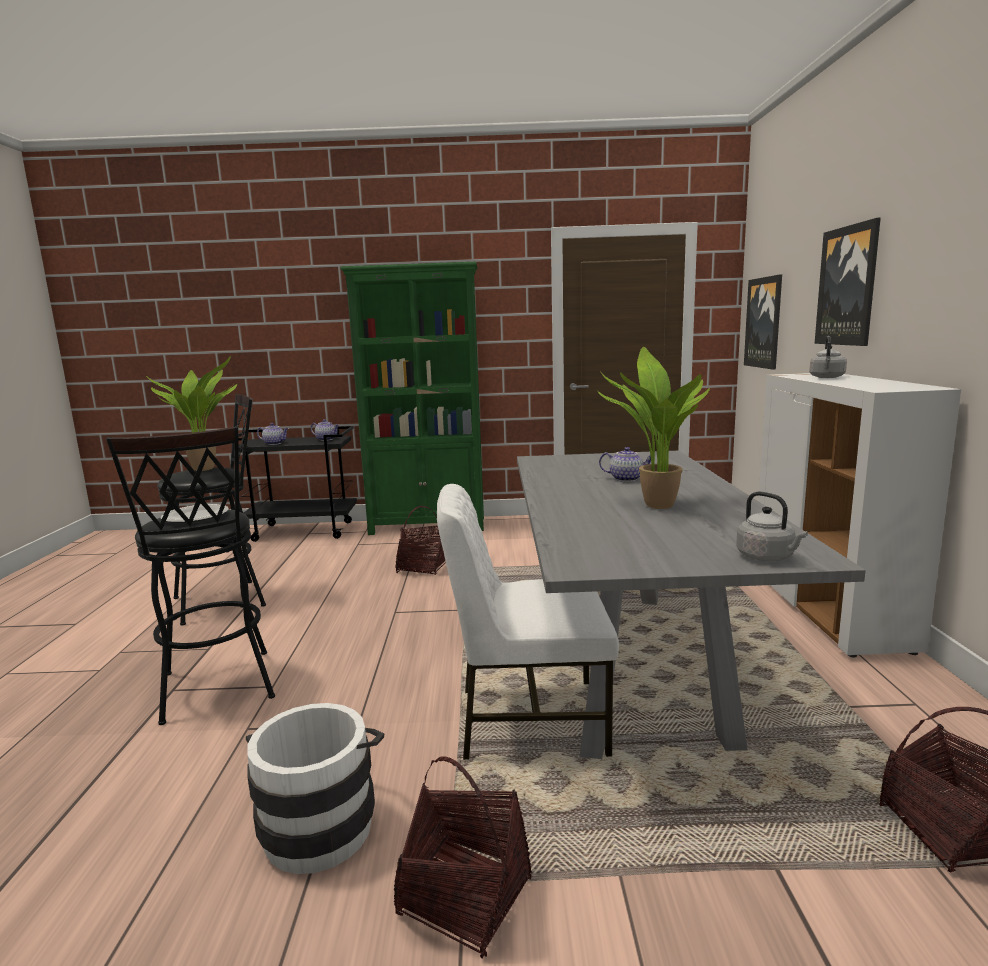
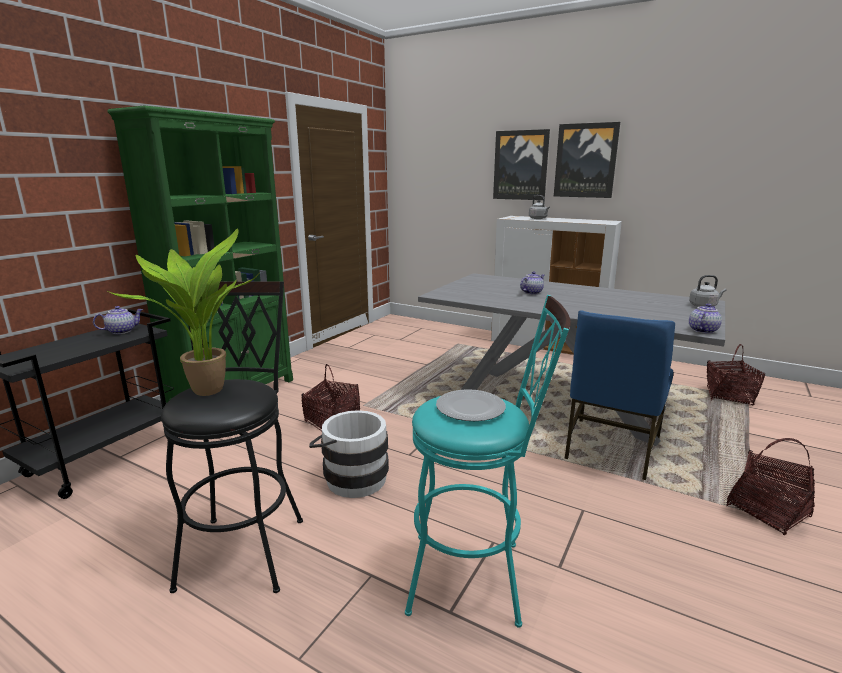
camera: 60 degrees left, 5 degrees up
(217, 691) = (477, 578): black stool -> turquoise stool
(274, 443) = (64, 353): teapot -> teapot (702, 330)
(322, 822) = (697, 548): white bucket -> white bucket (351, 477)
(528, 720) = (610, 449): white chair -> blue chair
(653, 506) = (600, 300): potted plant -> none
(764, 322) = (424, 184): picture -> picture (585, 161)

